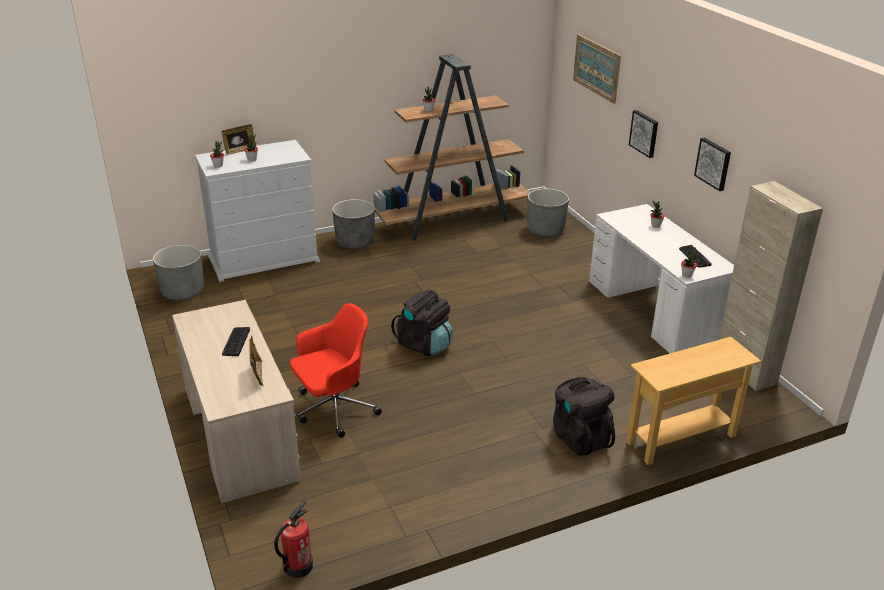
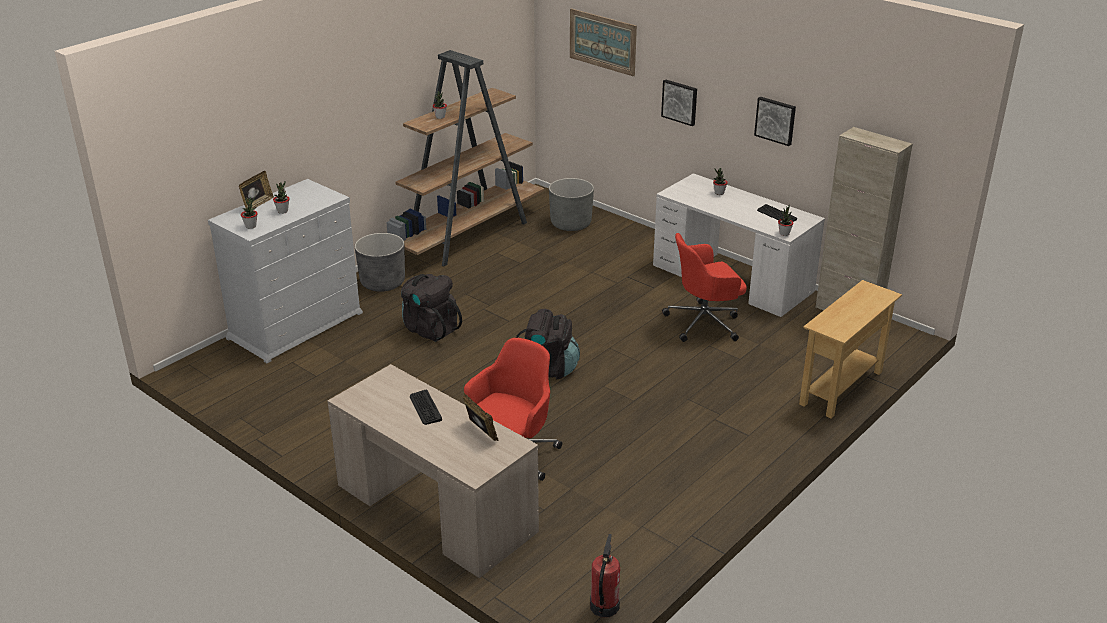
camera: 25 degrees left, 0 degrees up
(183, 292) = (234, 385): grey planter -> none
(579, 437) = (757, 412): black backpack -> black backpack (430, 329)
(595, 342) = (704, 322): none -> red office chair

